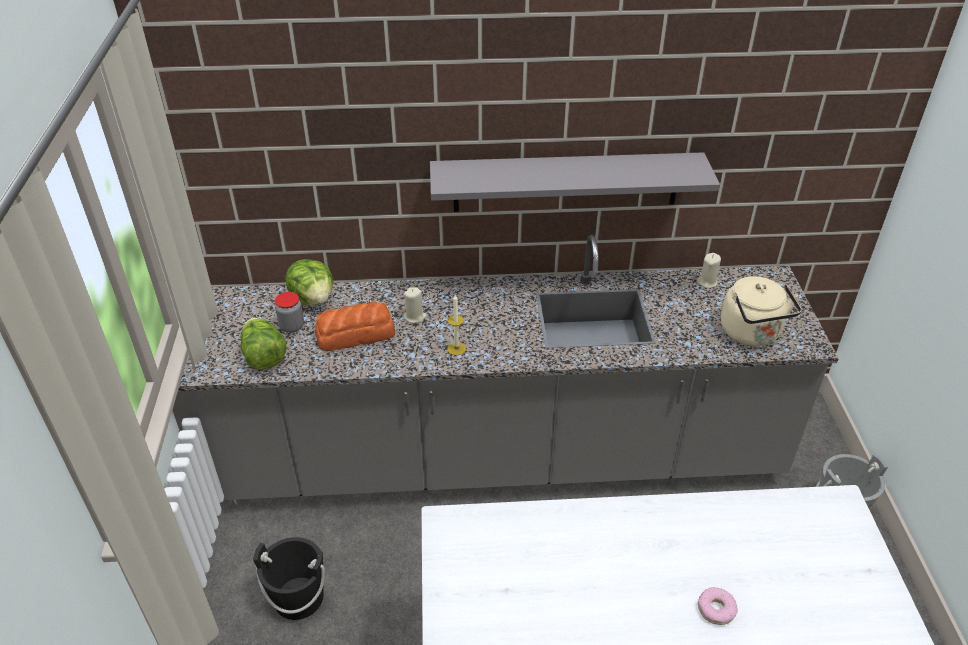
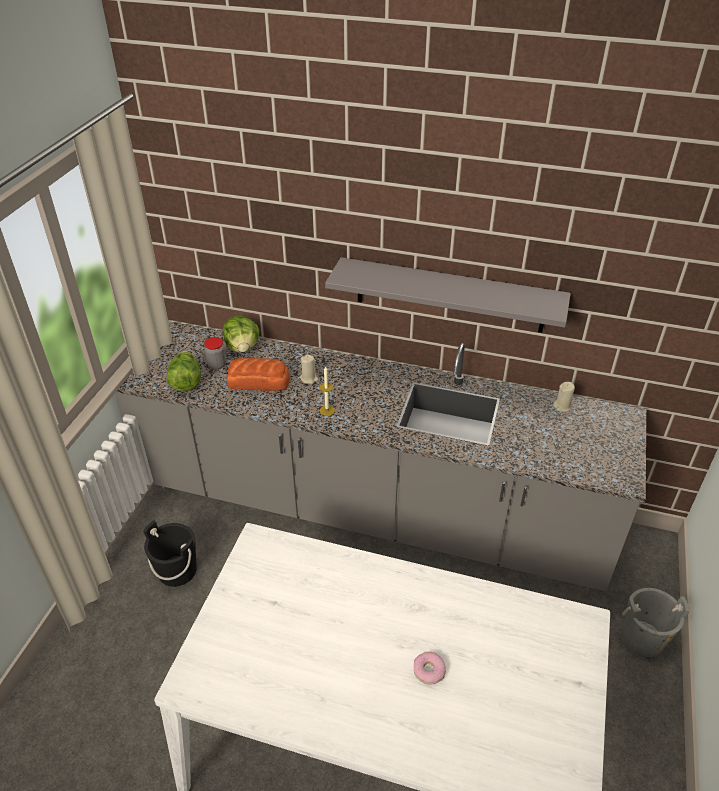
camera: 20 degrees right, 0 degrees up
(752, 334) = (577, 458): beige kettle -> none

